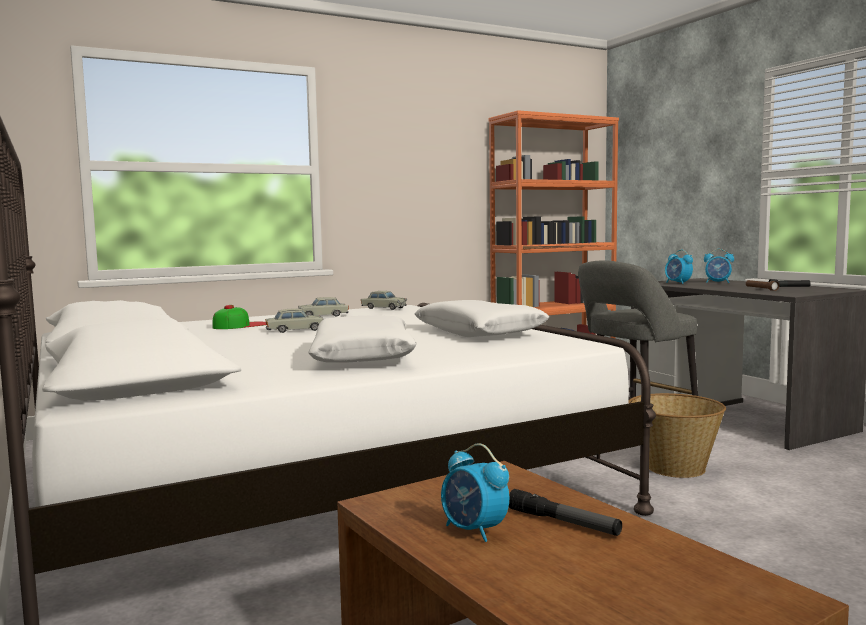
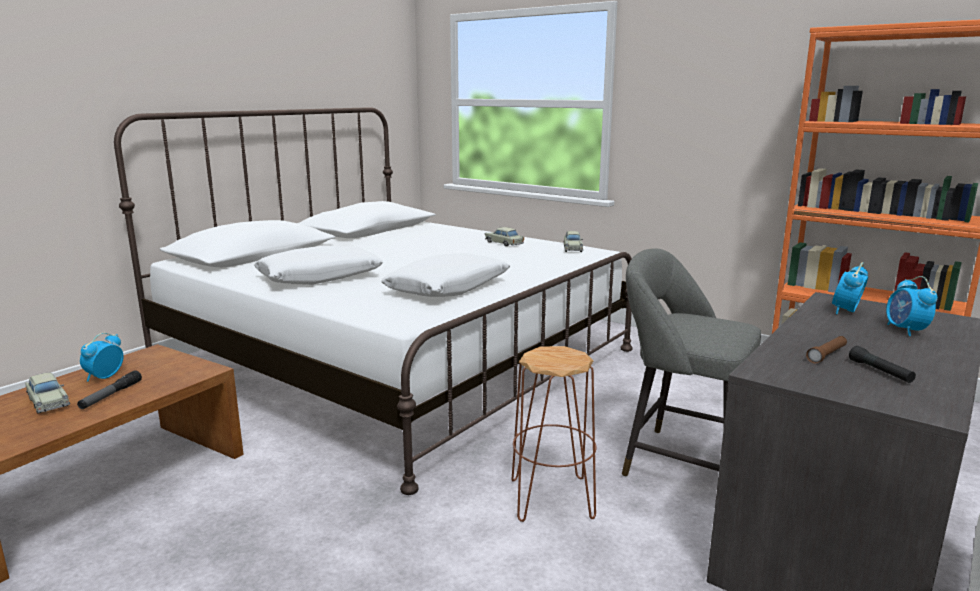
camera: 65 degrees right, 10 degrees up
(241, 325) = (436, 237): cap -> none
(294, 330) = (423, 249): beige toy car -> beige toy car (48, 401)
(674, 468) = (552, 498): basket -> brown stool

